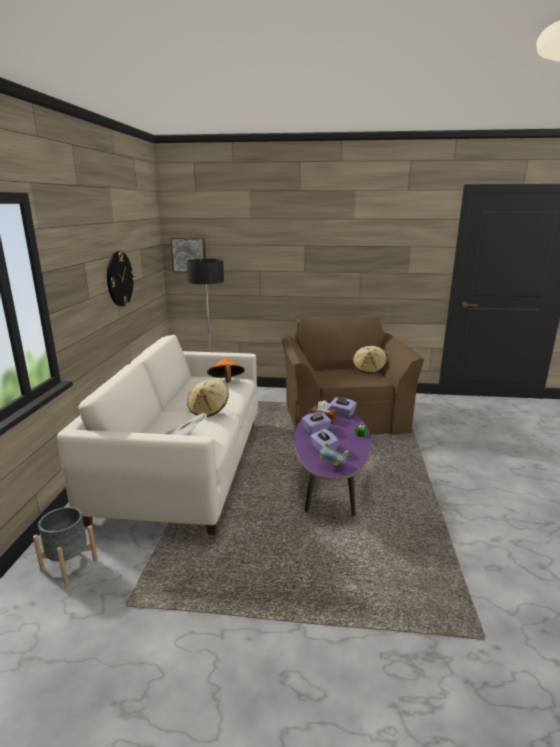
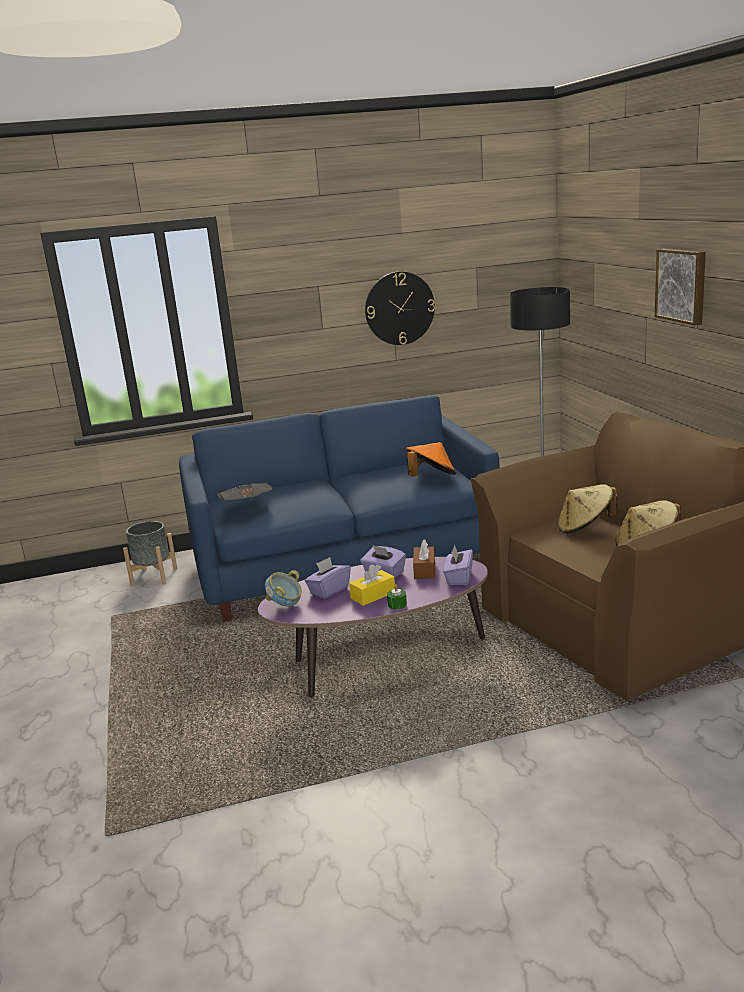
camera: 70 degrees right, 0 degrees up
(183, 466) = (344, 563): white sofa -> blue sofa
(189, 255) = (577, 278): picture -> picture (682, 285)
(208, 410) = (326, 493): beige hat -> beige hat (585, 528)
(343, 438) = (373, 595): none -> yellow tissue box

